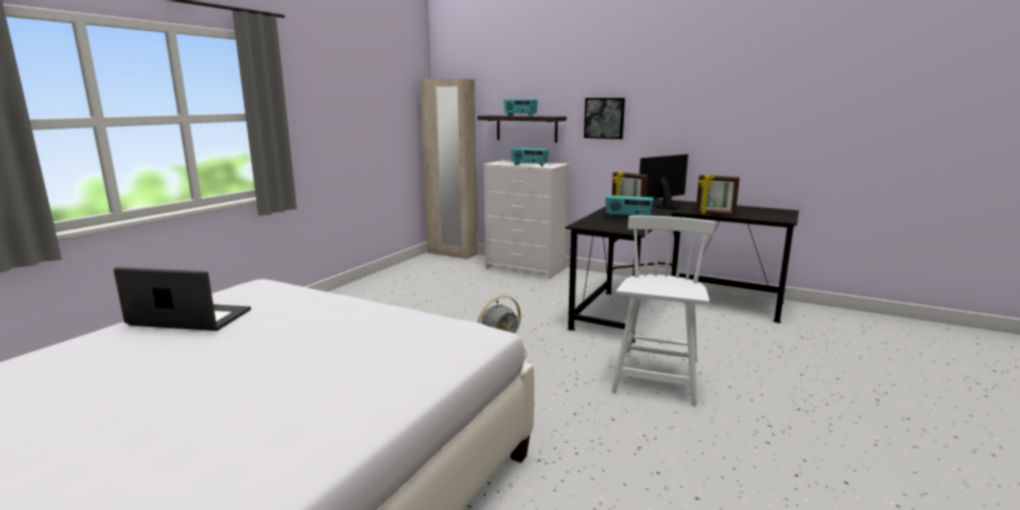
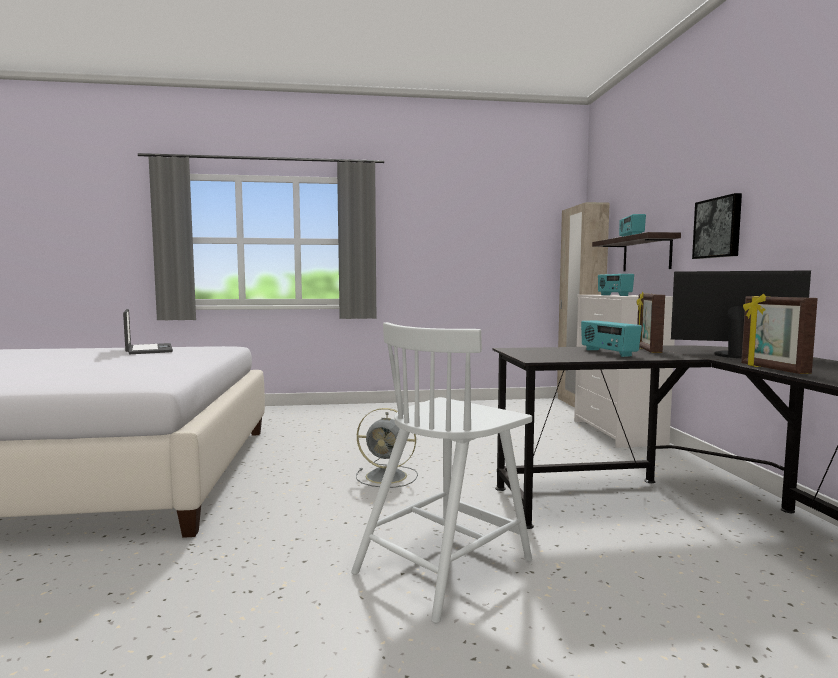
camera: 55 degrees right, 10 degrees down
(657, 377) = (445, 564): white chair -> white chair turned 150 degrees clockwise

